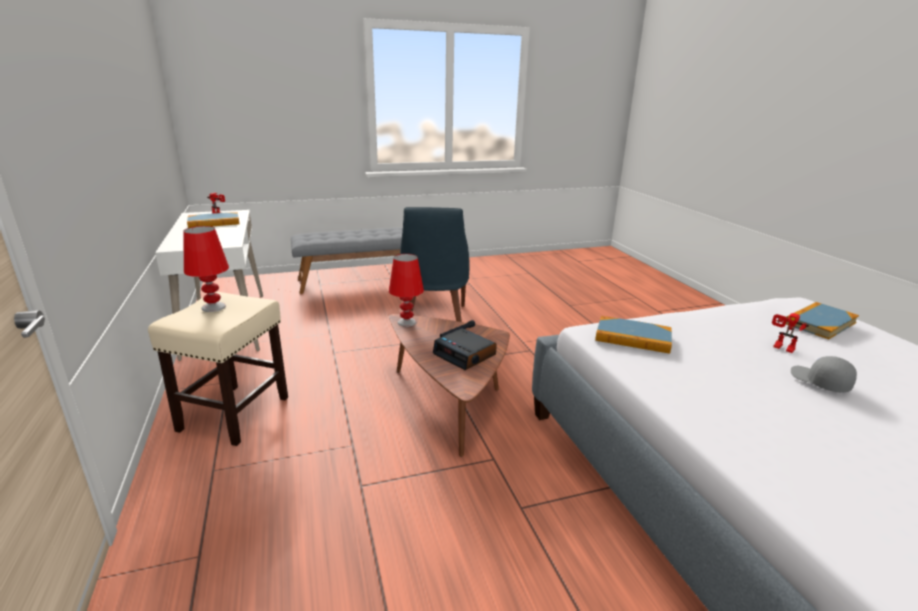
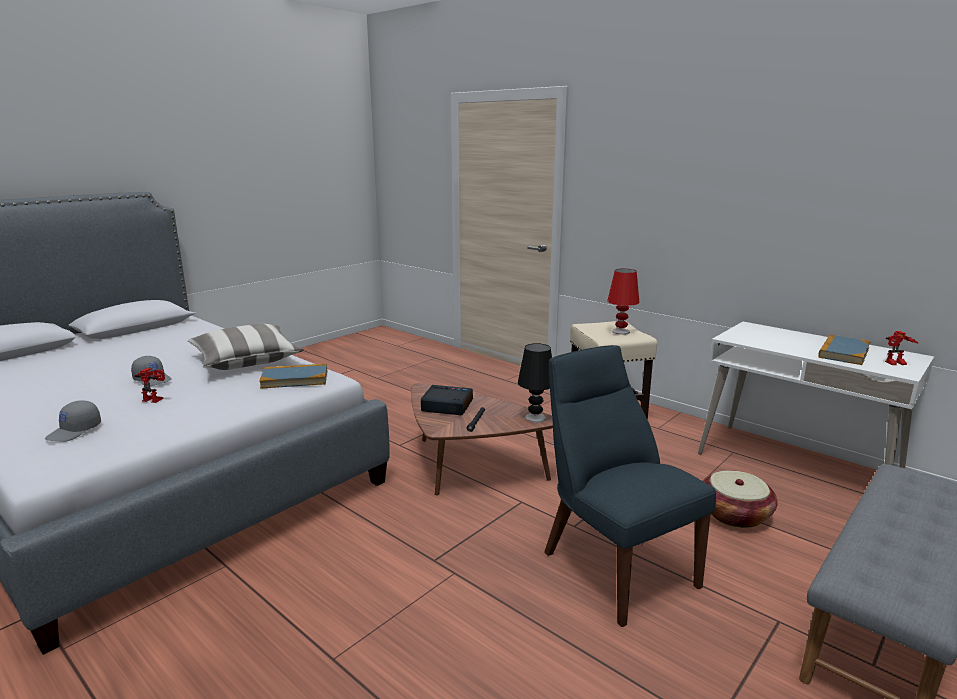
camera: 150 degrees right, 5 degrees down
(329, 318) = (734, 514): none -> basket
(407, 322) = (535, 418): red table lamp -> black table lamp
(707, 390) = (246, 361): none -> pillow
(820, 323) = (75, 431): book -> grey cap

